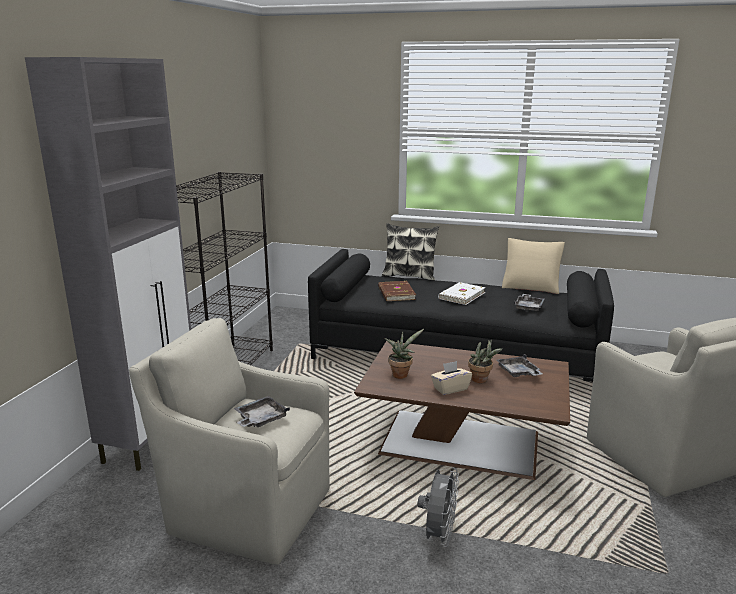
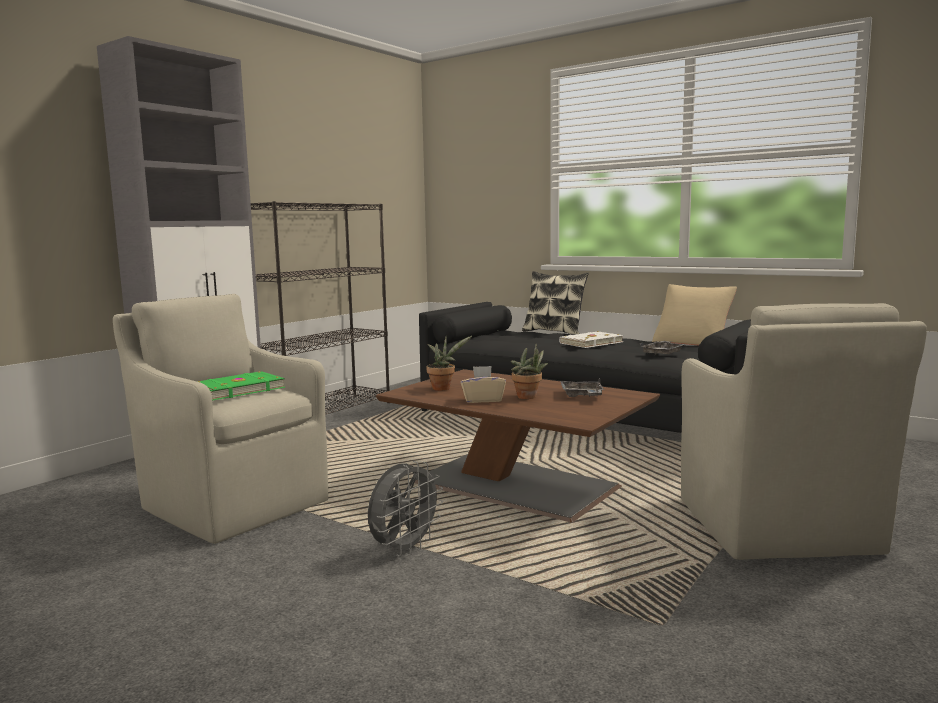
camera: 20 degrees right, 10 degrees down
(260, 419) = (237, 389): grey tray -> green book
(395, 293) = (517, 339): brown book -> none

